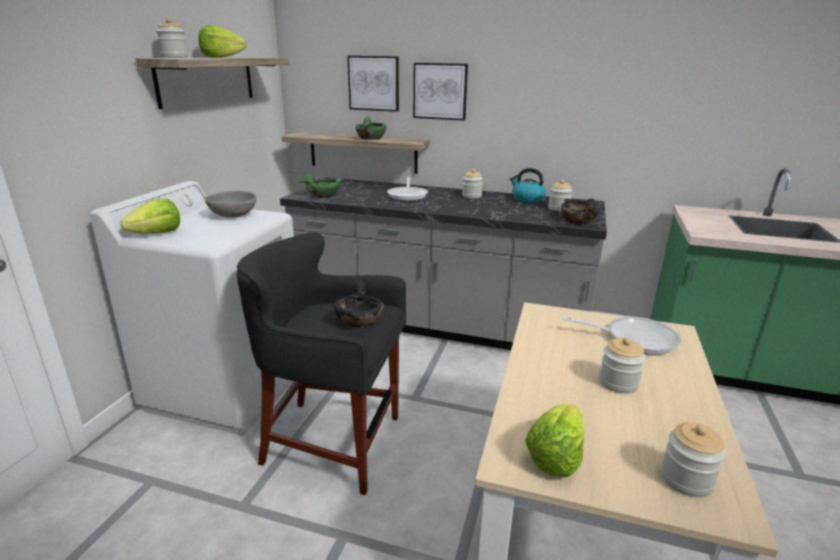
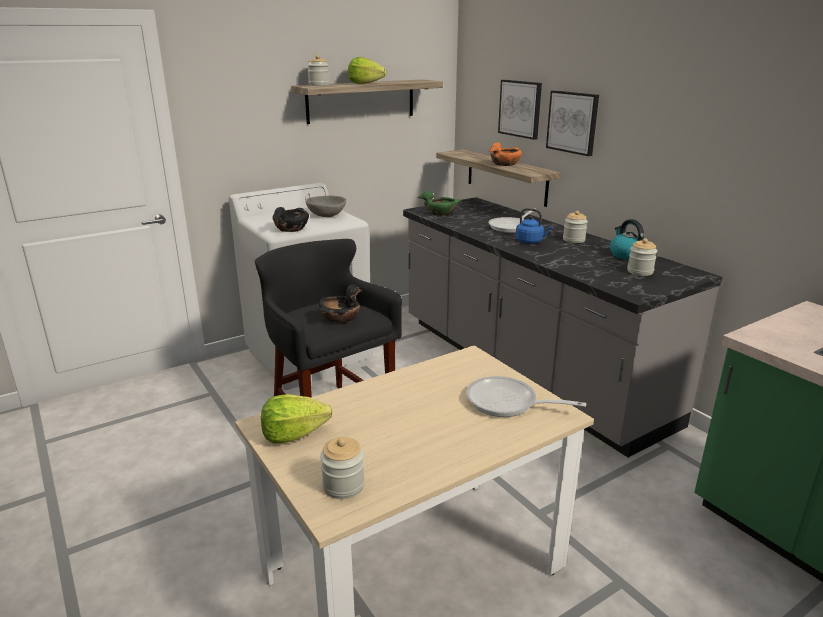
camera: 40 degrees right, 0 degrees up
(157, 234) = (262, 219): lettuce -> none
(370, 138) = (504, 164): green bowl -> orange bowl
(446, 203) = (530, 242): none -> blue kettle
(578, 220) = (631, 287): black bowl -> black bowl (291, 228)
(618, 383) = (423, 421): jar -> none
(634, 339) = (507, 403): frying pan -> frying pan turned 150 degrees clockwise

